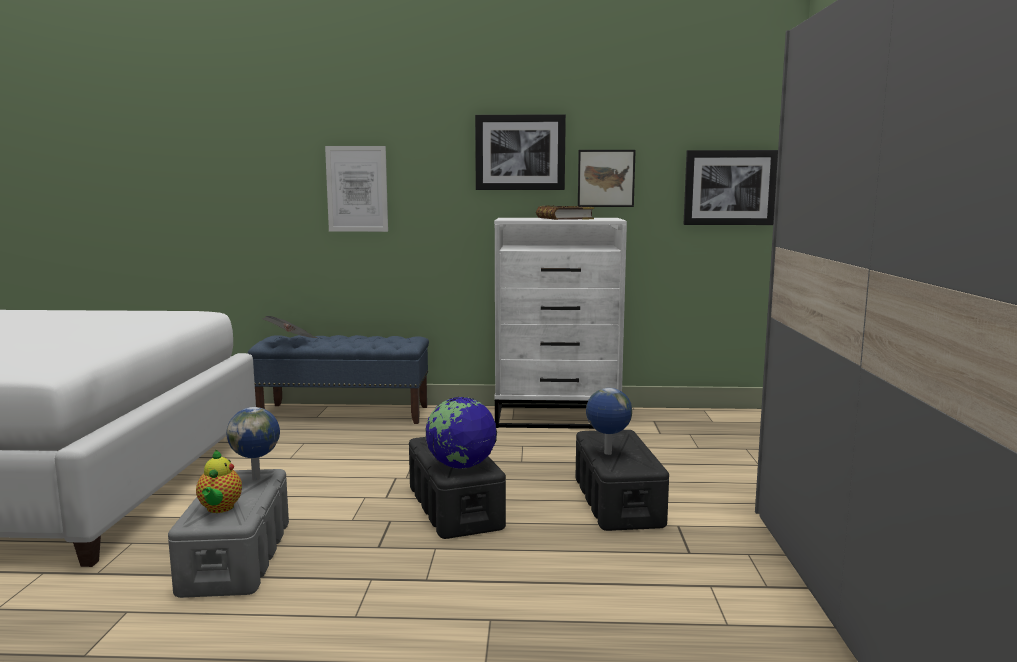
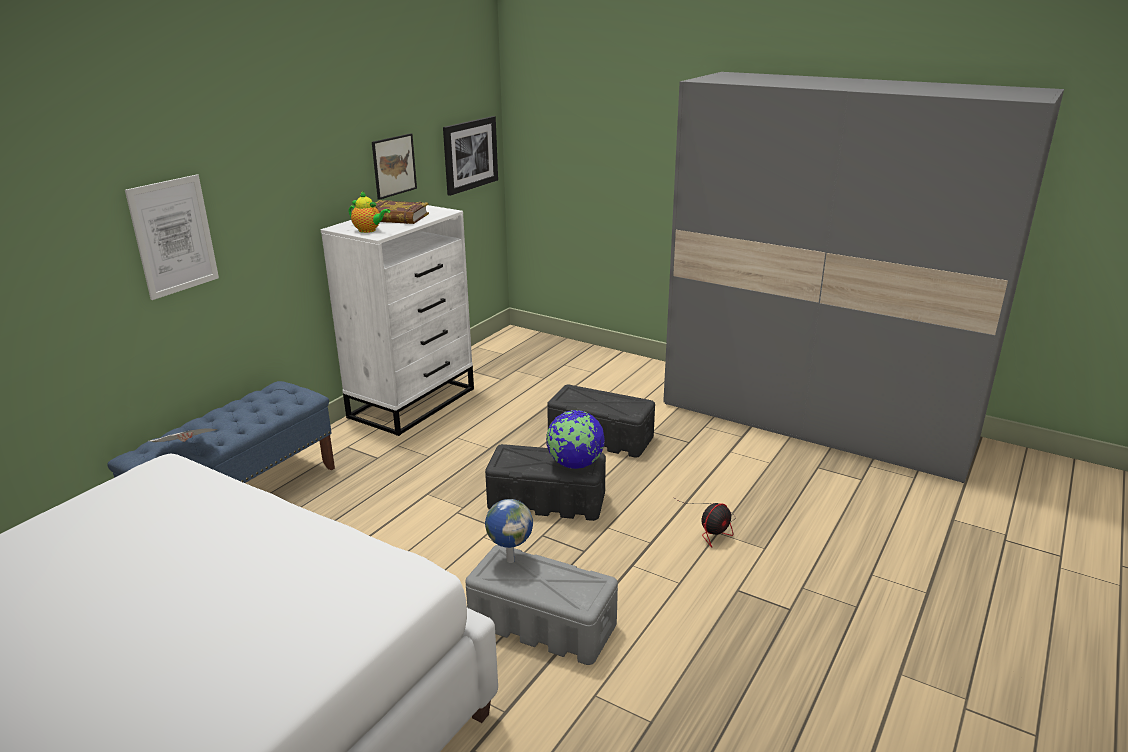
camera: 60 degrees left, 15 degrees up
(219, 509) = (565, 587): teapot -> teapot (369, 230)
(499, 613) = (713, 527): none -> fan
(520, 152) = (326, 154): picture -> none
(607, 453) = (605, 407): globe -> none

